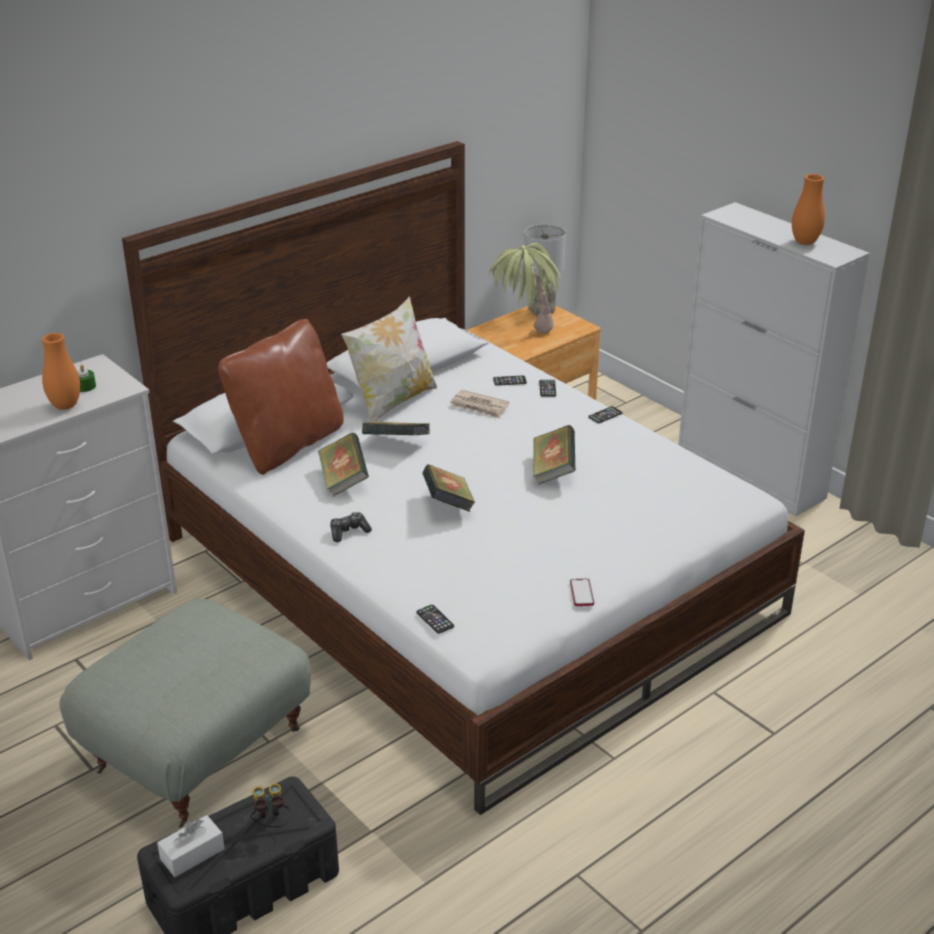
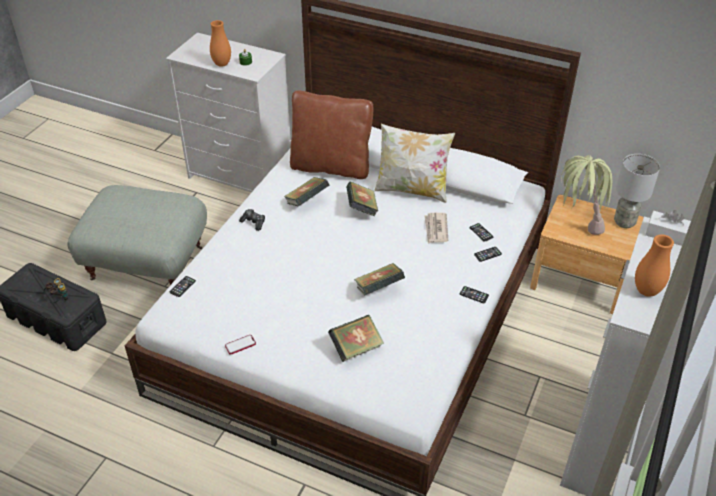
camera: 65 degrees right, 10 degrees up
(192, 854) = (30, 281): white tissue box -> white tissue box (666, 234)
(448, 504) = (304, 253): book -> book (356, 348)

